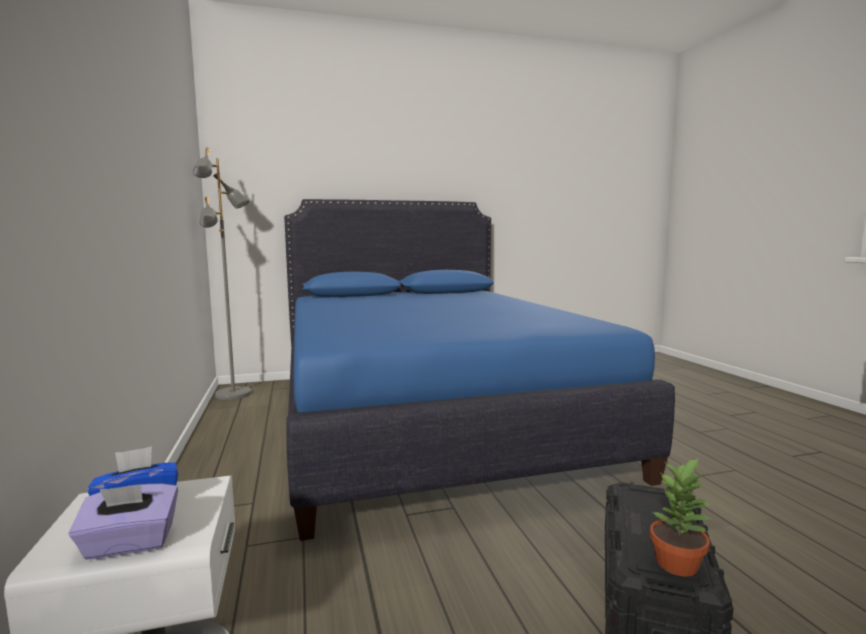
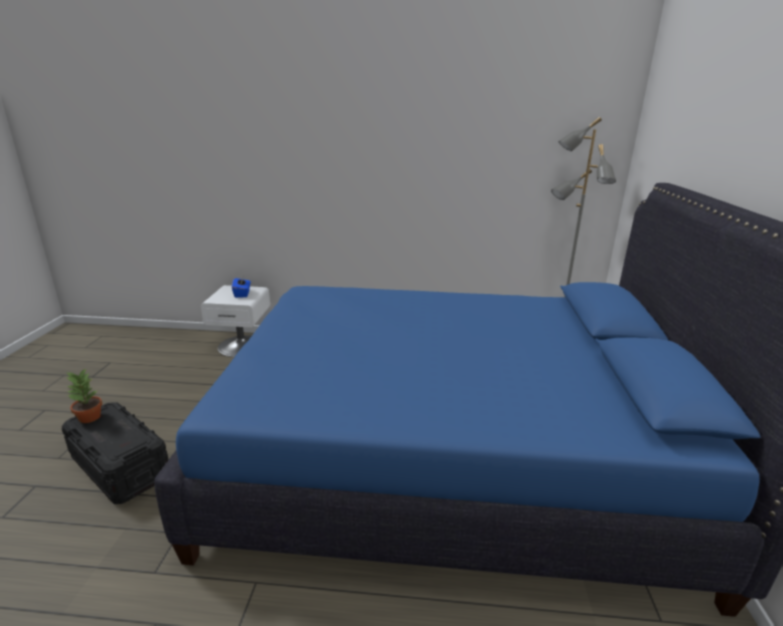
camera: 110 degrees right, 15 degrees up
(130, 544) = (219, 294): purple tissue box -> none

